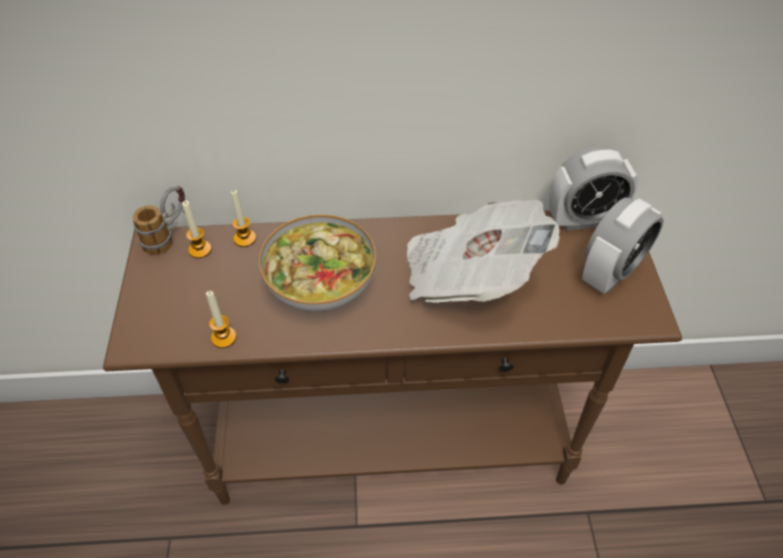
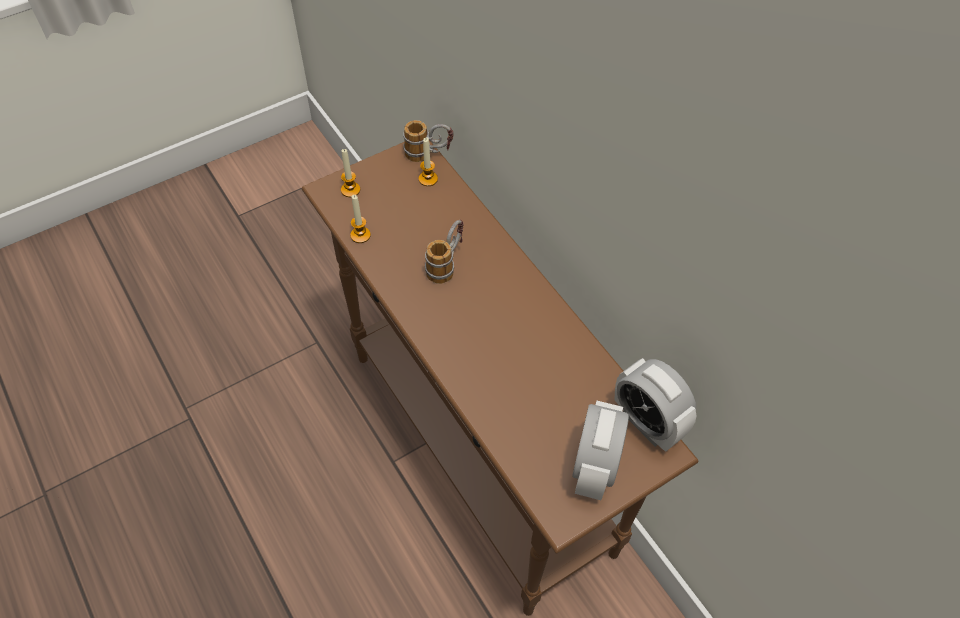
camera: 60 degrees right, 5 degrees up
(245, 238) = (456, 198): candle -> candle (350, 190)
(320, 280) = (447, 264): bowl -> mug
(469, 275) = (518, 360): newspaper -> none
(611, 273) = (594, 467): alarm clock -> alarm clock turned 90 degrees clockwise

